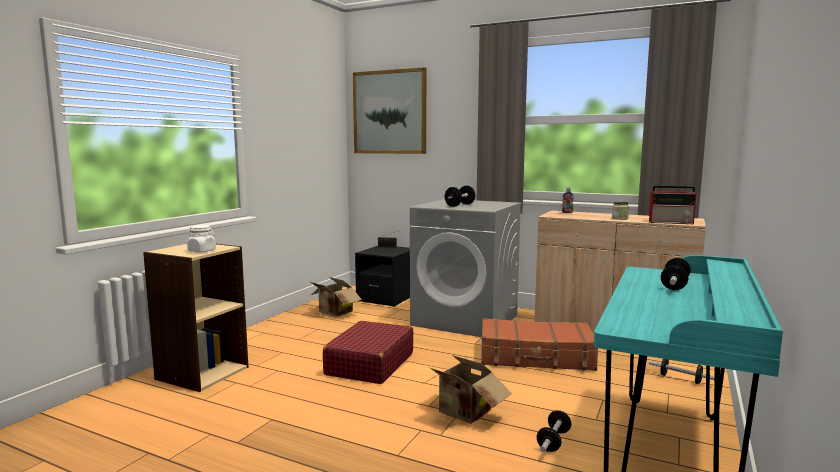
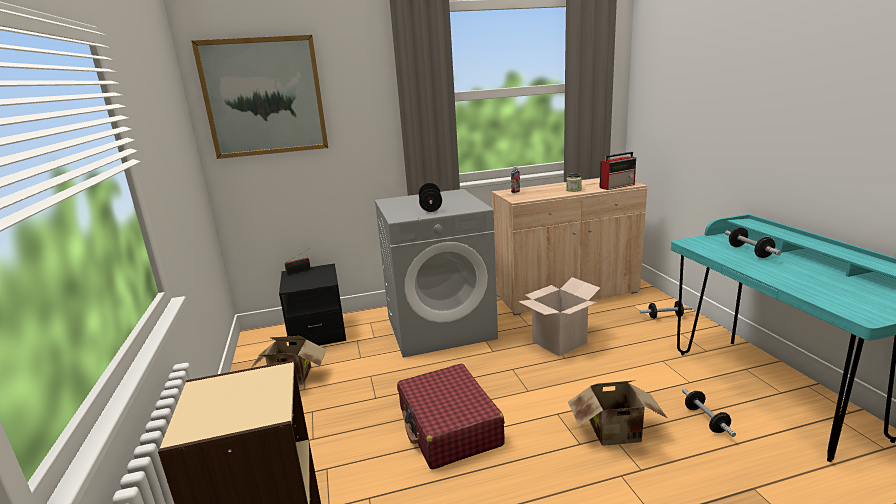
camera: 40 degrees left, 10 degrees up
(202, 251) = (264, 398): white jar -> none
(536, 357) = (559, 342): brown suitcase -> cardboard box

